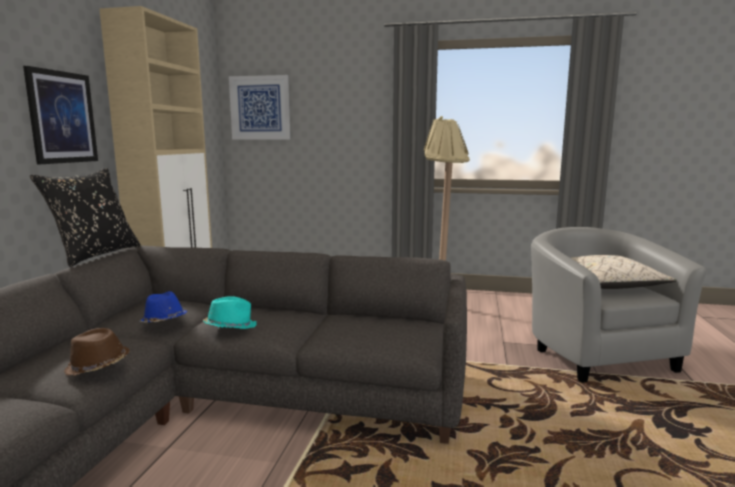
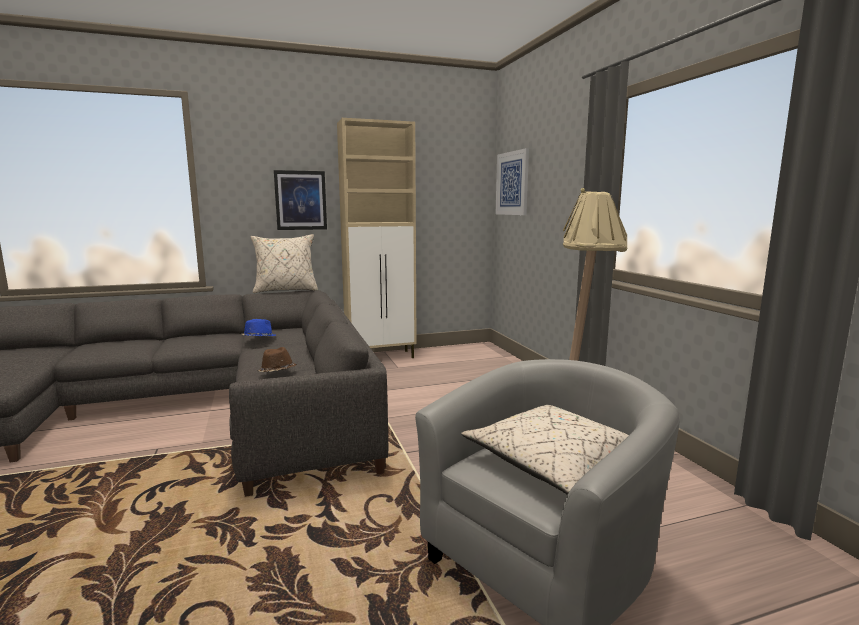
camera: 60 degrees right, 0 degrees up
(95, 255) = (286, 290): black pillow -> beige pillow
(97, 366) = (185, 345): brown hat -> brown hat (277, 372)
(230, 327) = (260, 351): turquoise hat -> none

